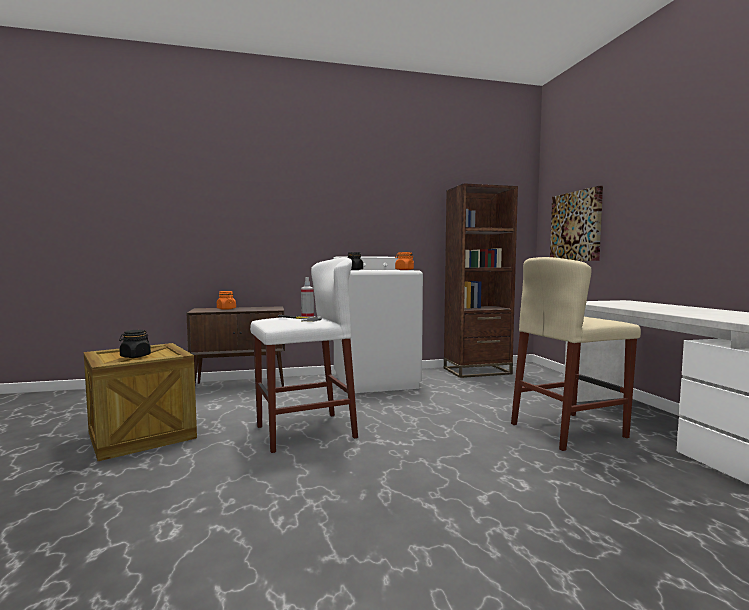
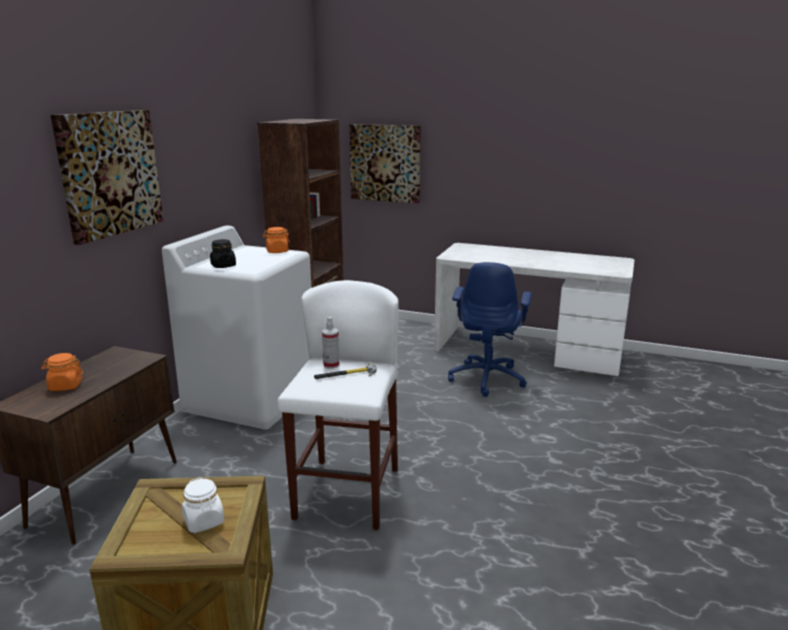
camera: 55 degrees left, 15 degrees up
(135, 356) = (204, 521): black jar -> white jar
(302, 205) = (110, 173): none -> picture
(568, 430) = (487, 378): beige stool -> blue office chair

